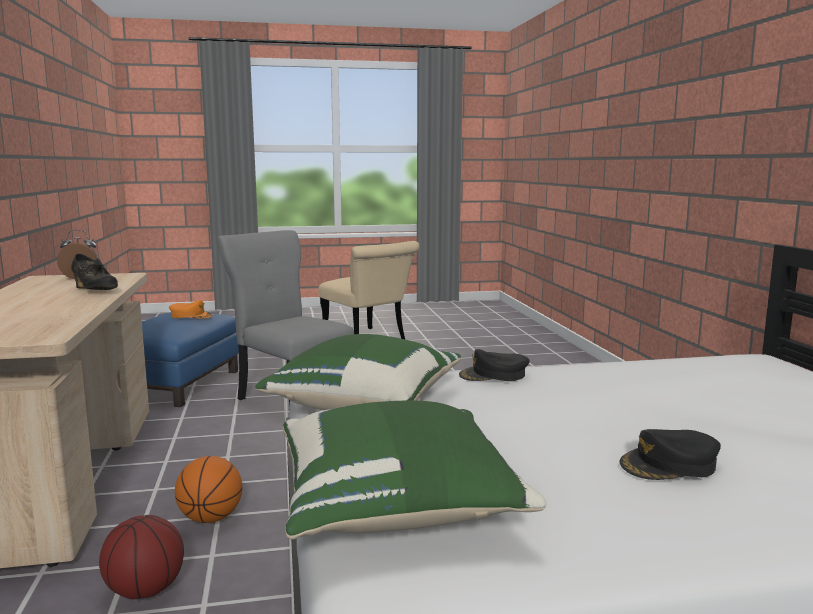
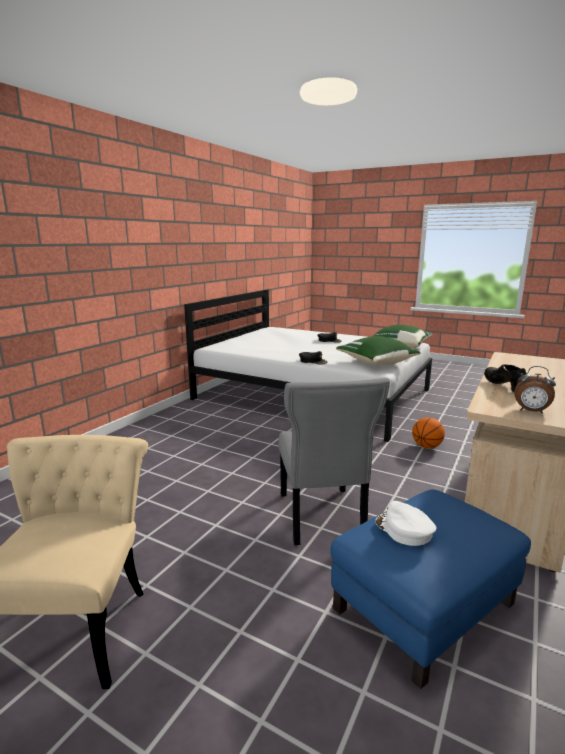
camera: 140 degrees left, 5 degrees up
(144, 591) = (457, 432): basketball -> none
(191, 315) = (404, 529): orange cap -> white cap

